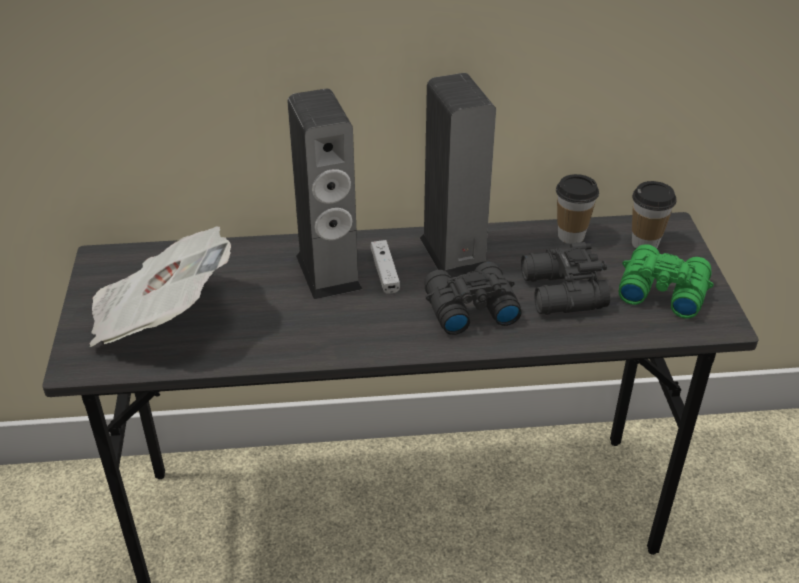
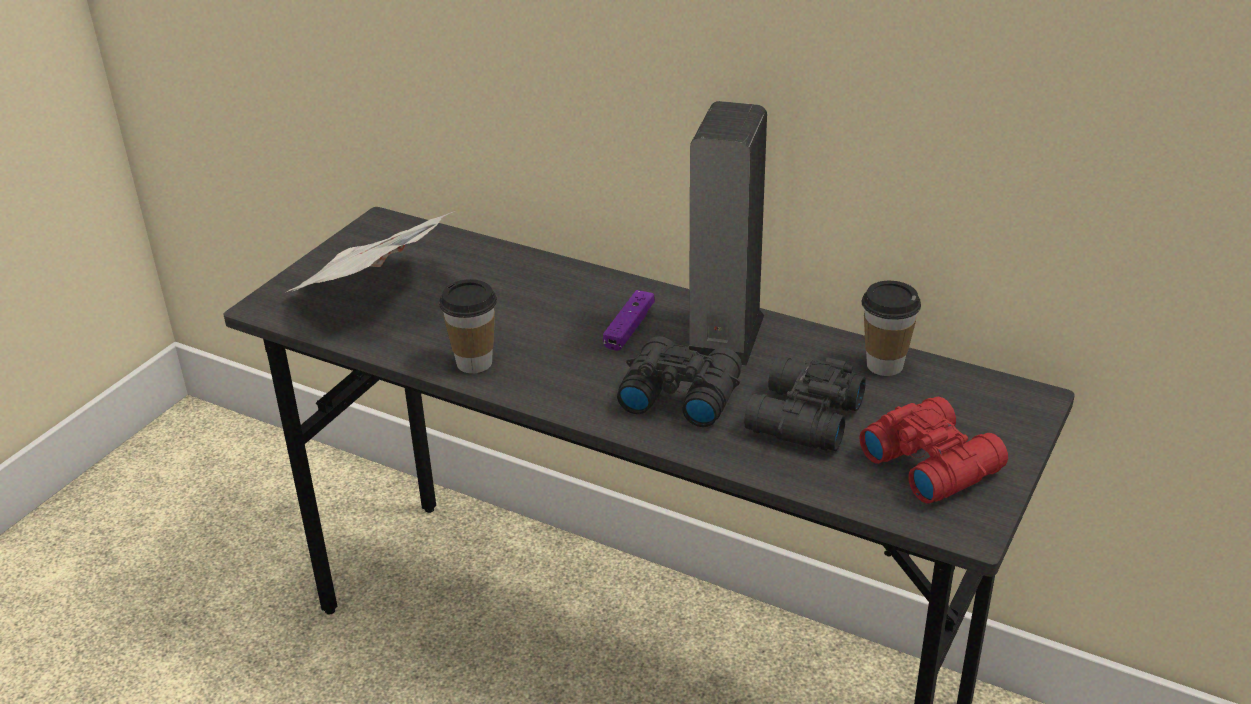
camera: 35 degrees right, 5 degrees down
(328, 272) = (573, 307): speaker -> none
(385, 272) = (629, 328): white game controller -> purple game controller
(645, 243) = (971, 405): cup -> cup (474, 363)
(661, 290) = (931, 461): green binoculars -> red binoculars

